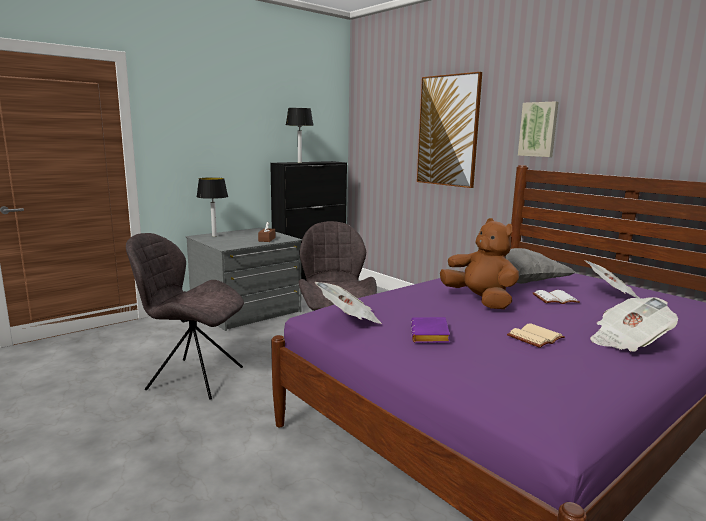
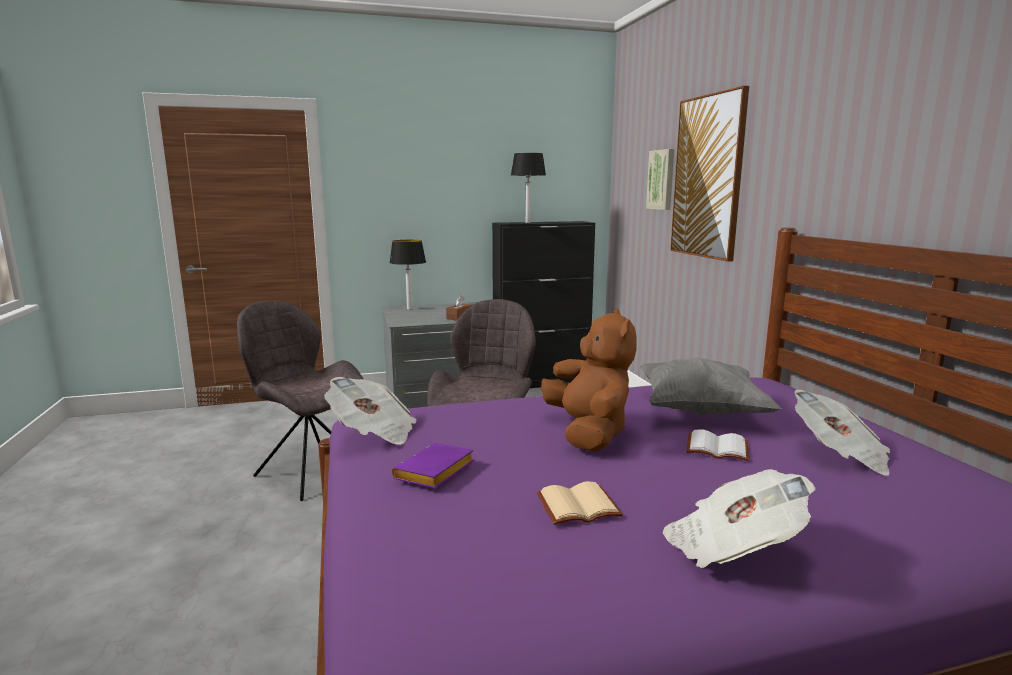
camera: 25 degrees right, 0 degrees up
(538, 129) = (816, 170): picture -> picture (662, 180)

